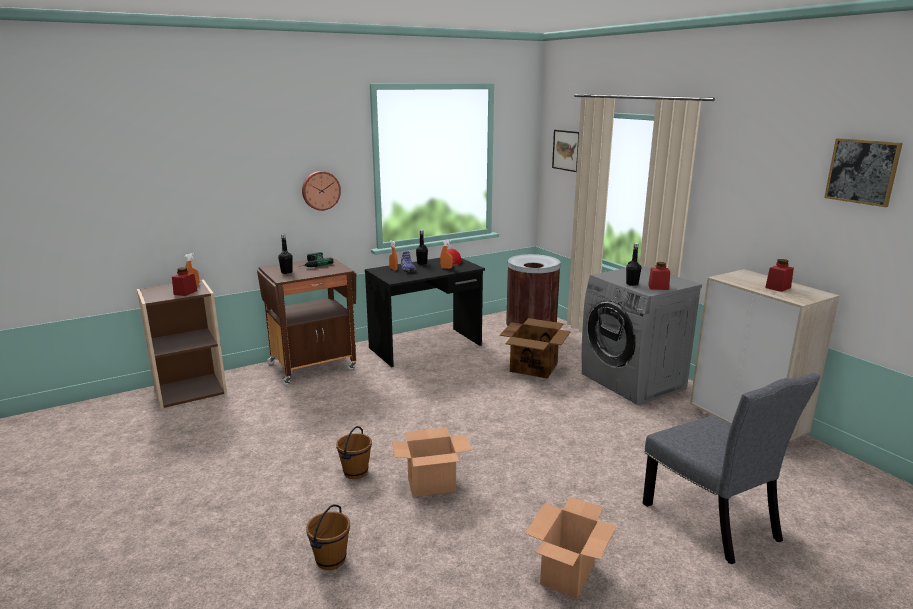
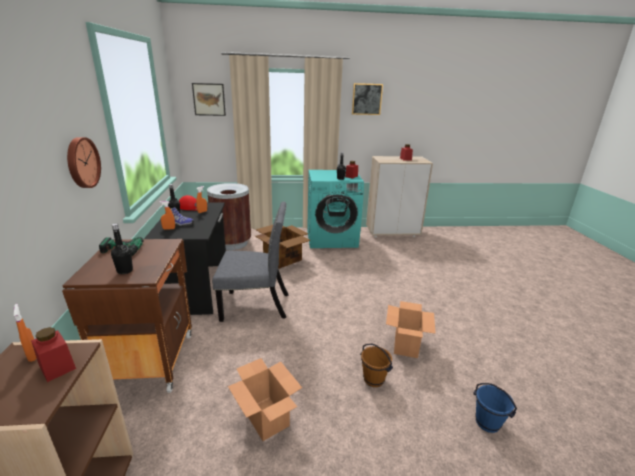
camera: 65 degrees left, 5 degrees up
(330, 560) = (487, 423): brown bucket -> blue bucket
(567, 574) = (505, 324): cardboard box -> cardboard box (267, 418)
(632, 383) = (332, 240): grey washing machine -> turquoise washing machine
(710, 519) = (465, 271): grey chair -> grey chair (254, 306)
(862, 171) = (426, 95): picture -> picture (366, 99)

